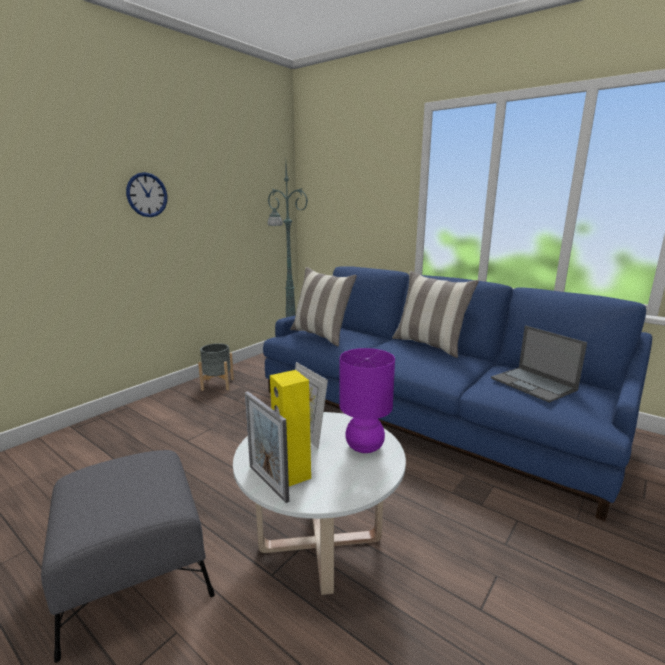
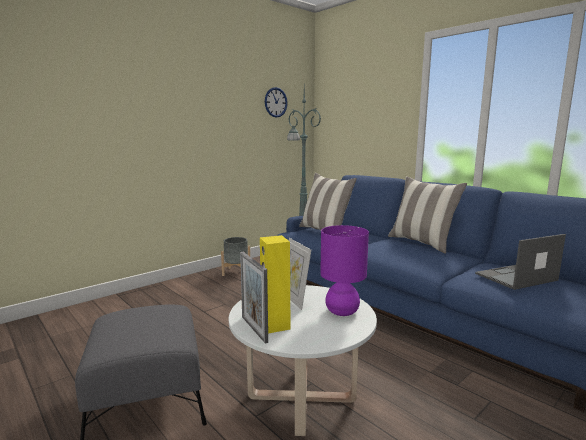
camera: 10 degrees right, 5 degrees down
(147, 195) = (189, 112): wall clock -> wall clock (275, 102)
(534, 384) = (515, 277): laptop -> laptop turned 90 degrees clockwise

